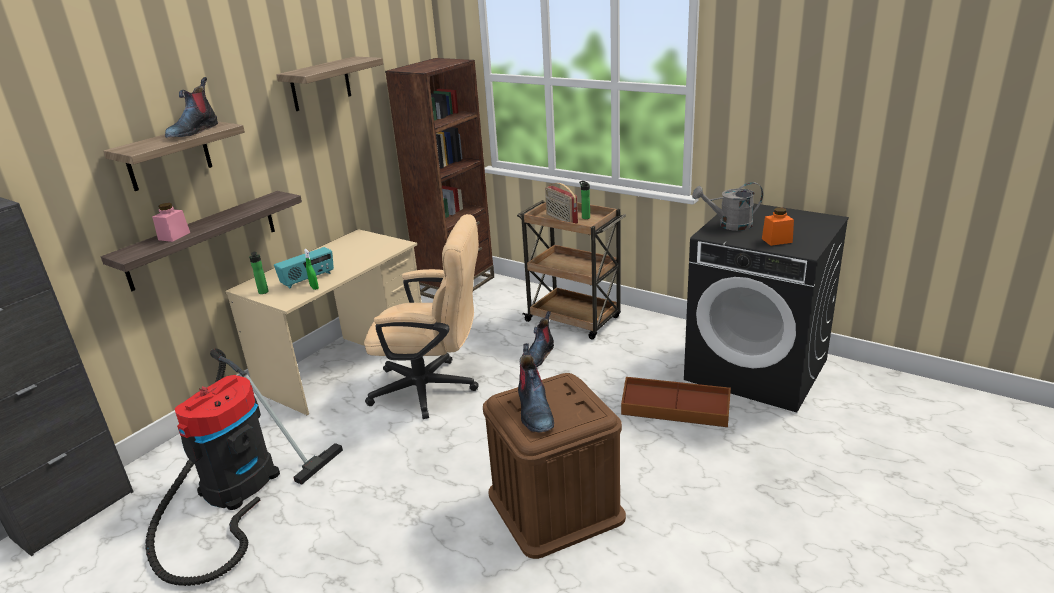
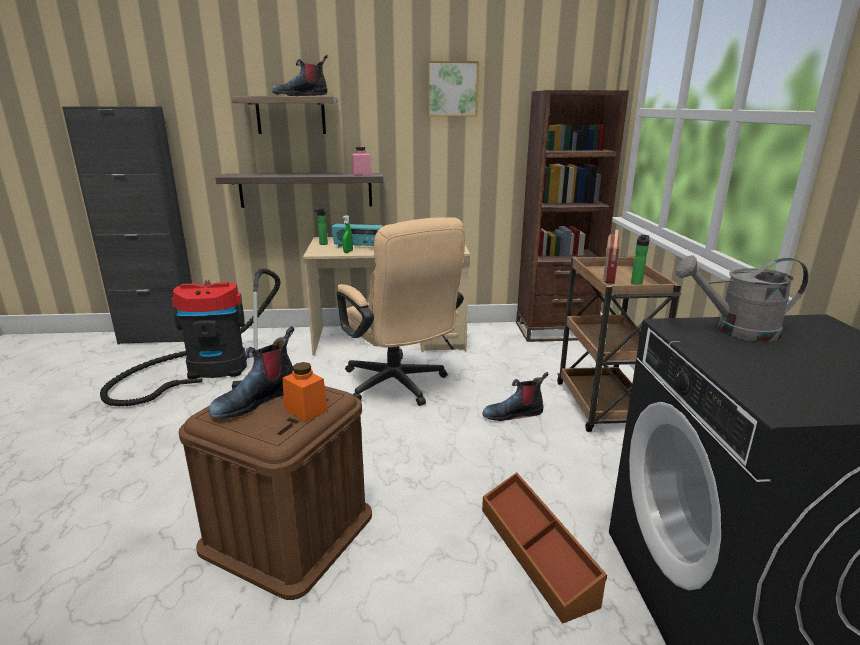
camera: 50 degrees right, 5 degrees down
(174, 236) = (270, 174): pink jar -> pink jar (361, 174)
(320, 84) = (452, 89): shelf -> picture
(729, 225) = (736, 331): grey watering can -> grey watering can turned 45 degrees counterclockwise
(777, 240) = (766, 374): orange jar -> orange jar (306, 409)

